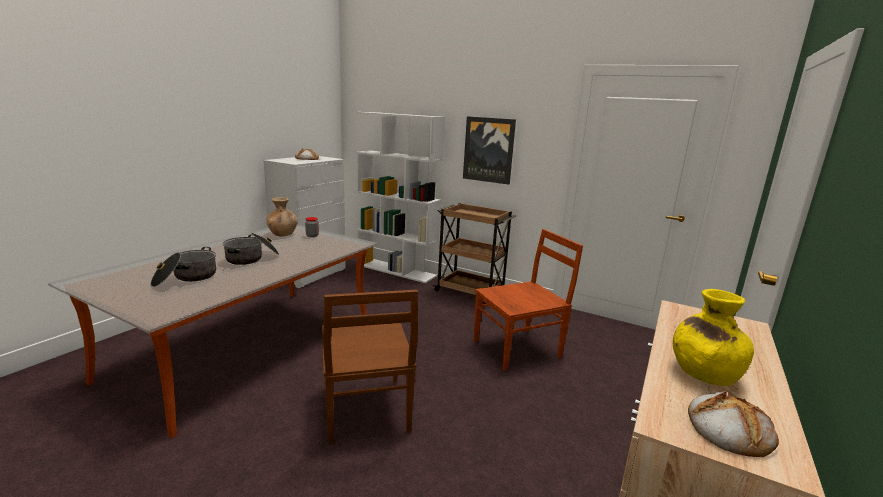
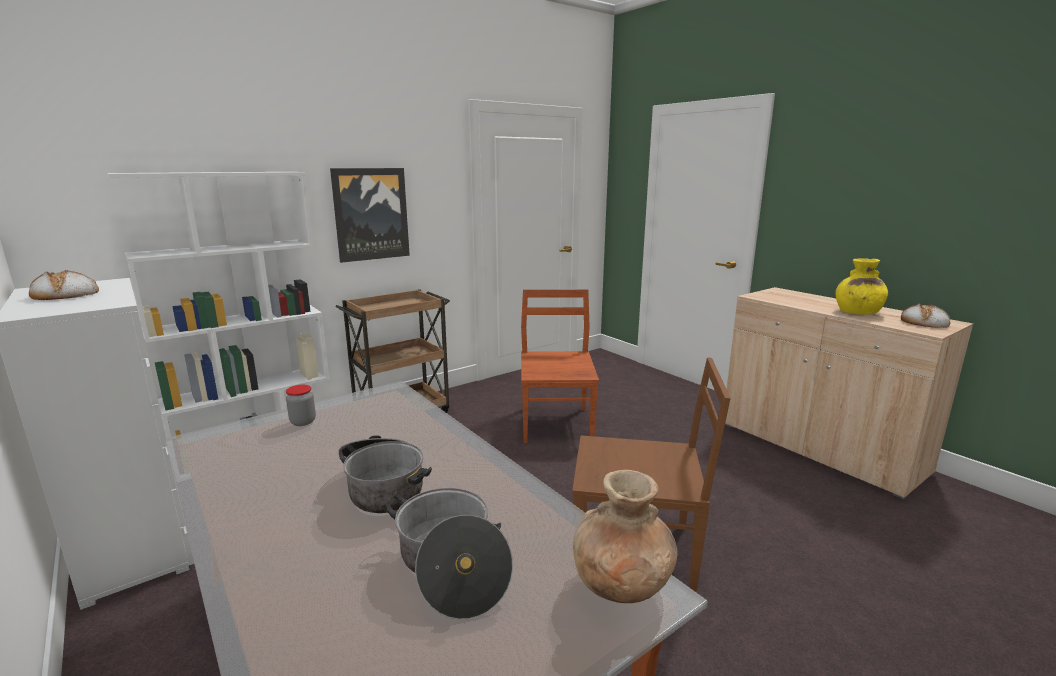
camera: 65 degrees left, 0 degrees up
(282, 234) = (251, 448): brown vase -> brown vase (622, 584)

